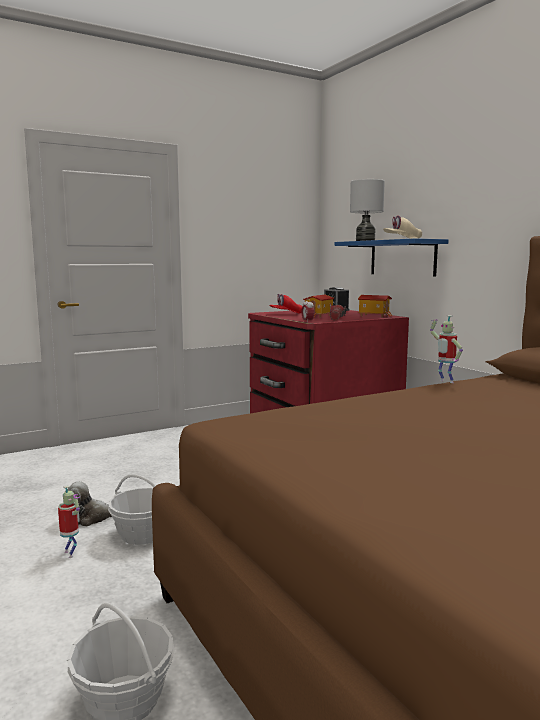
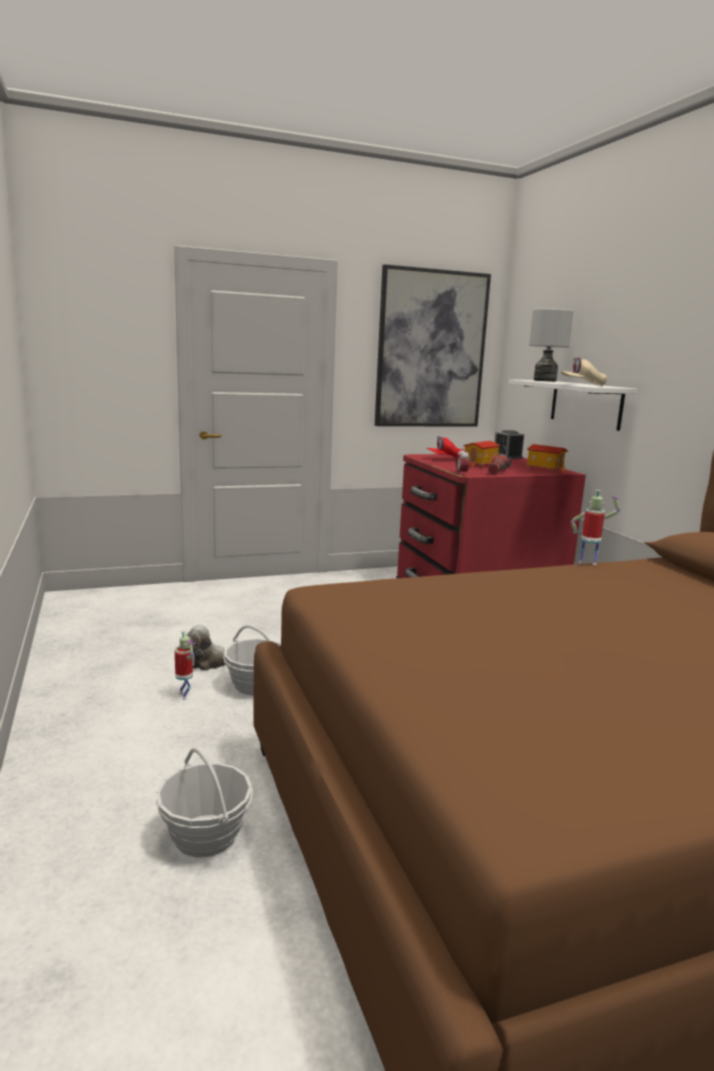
camera: 10 degrees right, 5 degrees up
(262, 222) = (431, 350): none -> picture
(402, 258) = (586, 404): blue shelf -> white shelf
(444, 382) = (588, 562): toy robot -> toy robot turned 135 degrees clockwise

